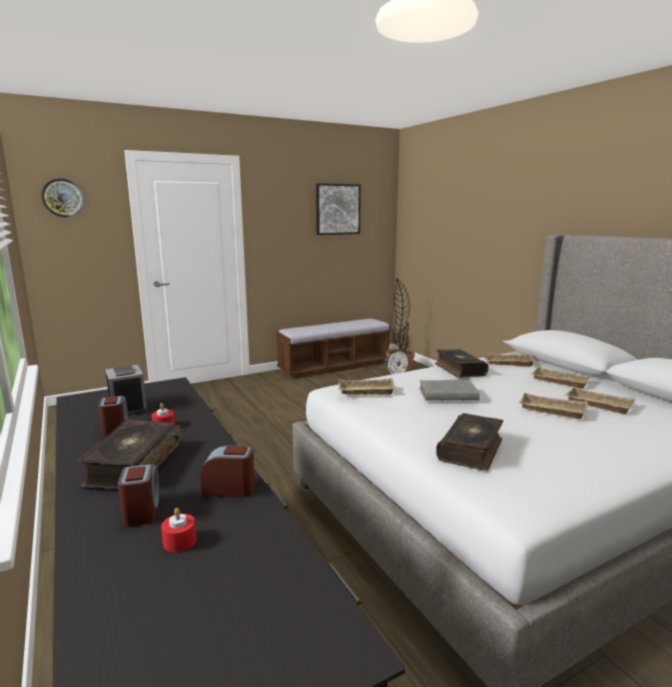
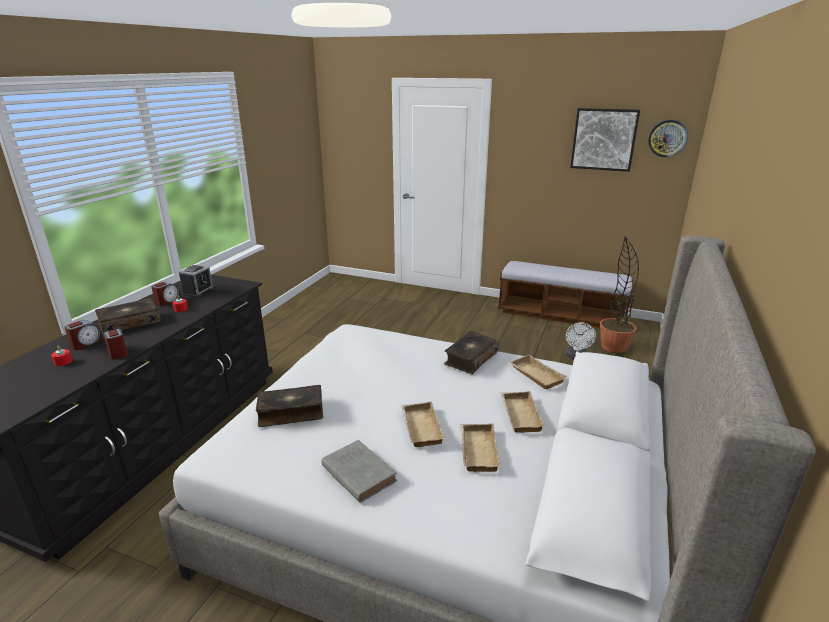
camera: 50 degrees right, 10 degrees up
(63, 198) = (347, 118): wall clock -> wall clock (667, 138)
(365, 391) = (352, 340): beige tray -> none
(446, 394) = (389, 370): grey book -> grey book (357, 473)

